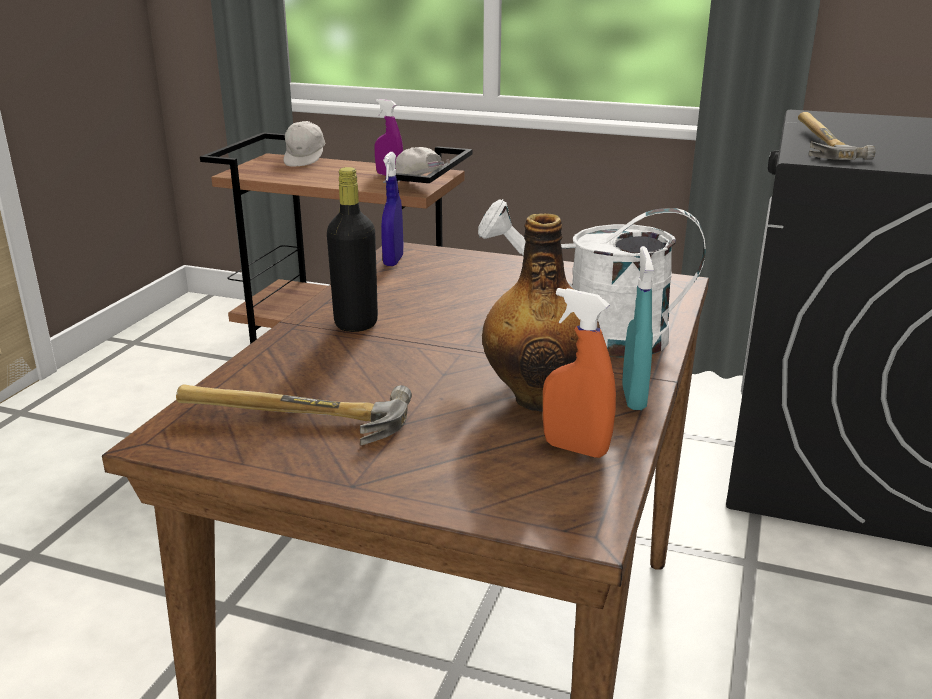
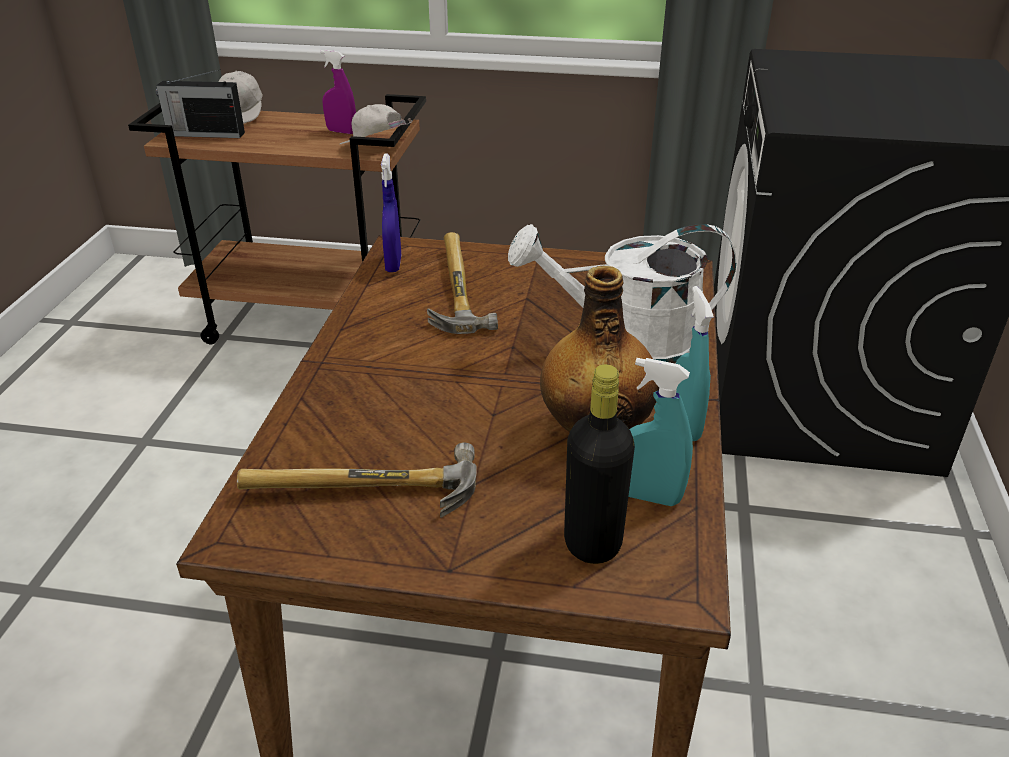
camera: 10 degrees left, 10 degrees up
(267, 171) = (204, 134): none -> radio
(356, 324) = (383, 356): black bottle -> black bottle (592, 543)
(575, 449) = (648, 496): orange spray bottle -> turquoise spray bottle
(816, 144) = (796, 102): hammer -> hammer (450, 291)

